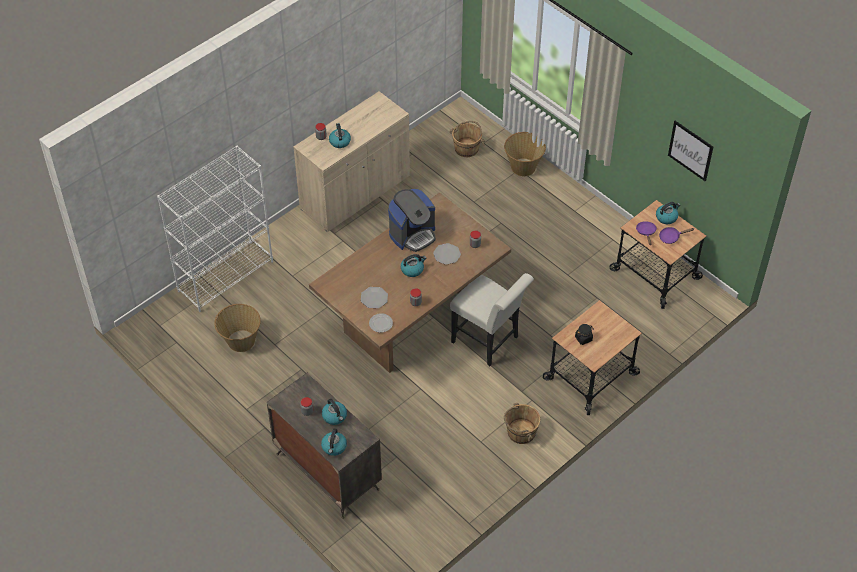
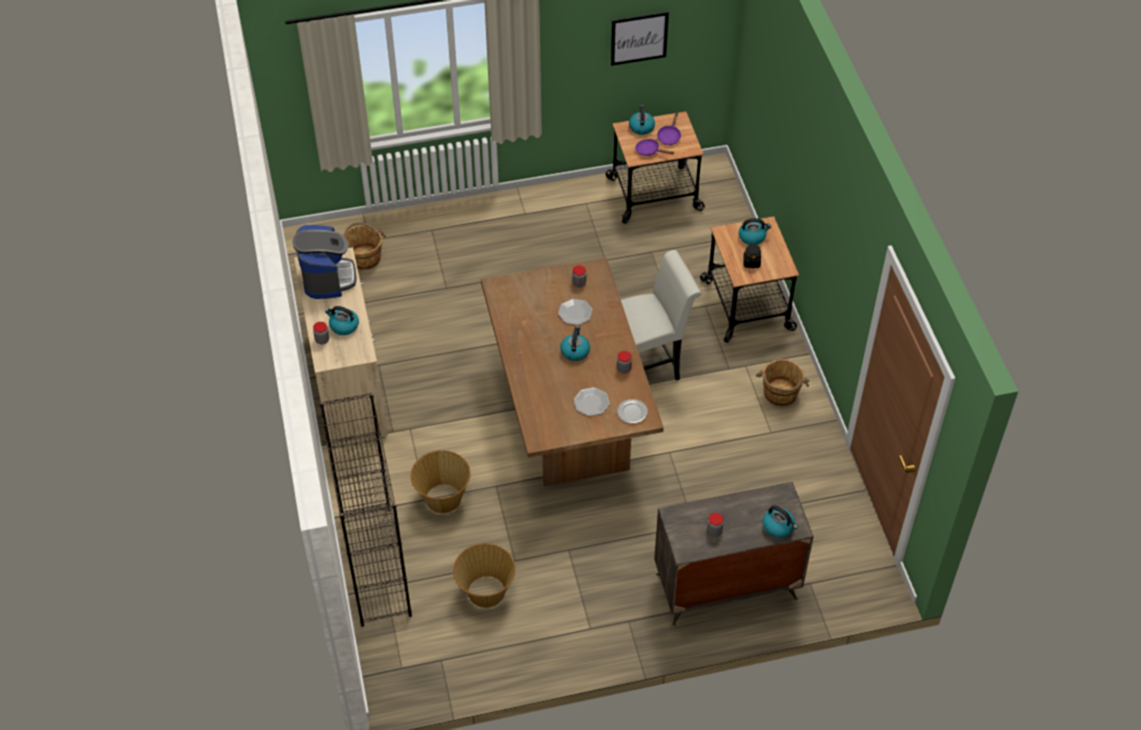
camera: 60 degrees left, 0 degrees up
(226, 275) = (375, 565): white bookcase -> black bookcase
(335, 416) = (737, 508): kettle -> kettle (752, 237)
(412, 234) = (524, 328): coffee machine -> coffee machine (327, 278)
(523, 166) = (431, 224): basket -> basket (443, 498)

